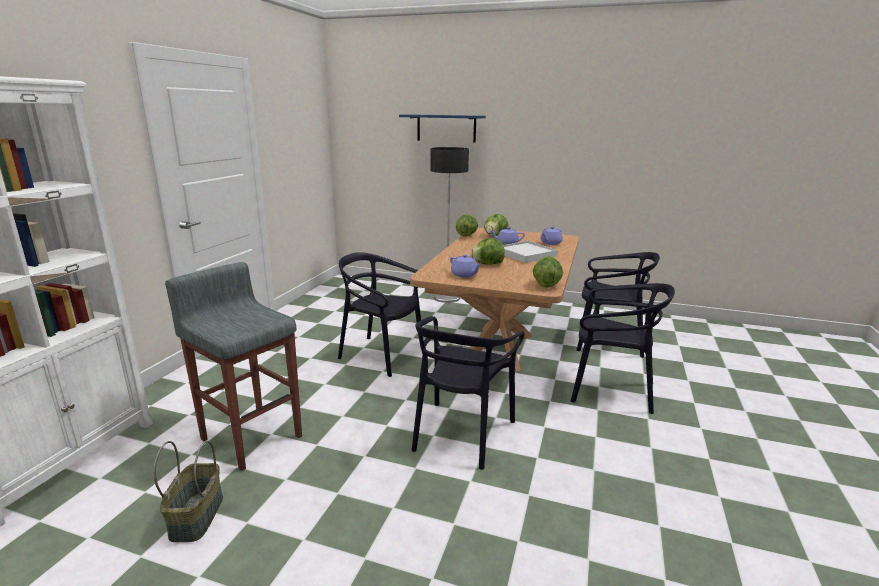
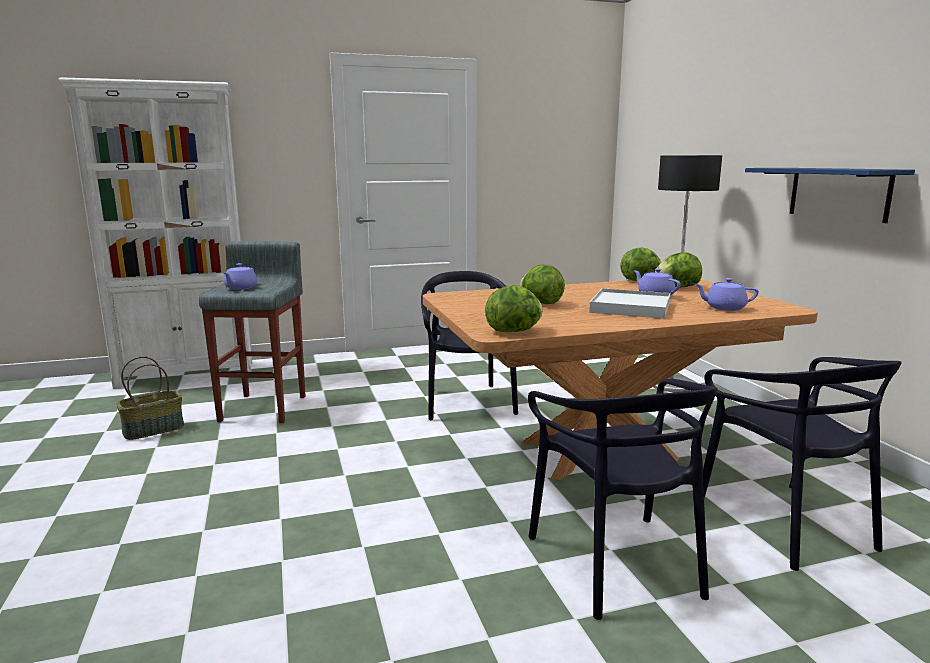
camera: 55 degrees right, 5 degrees down
(446, 128) = (720, 128): blue shelf -> blue shelf (838, 193)
(461, 433) = (364, 487): black chair -> none
(464, 275) = (477, 303): purple teapot -> purple teapot (240, 288)

